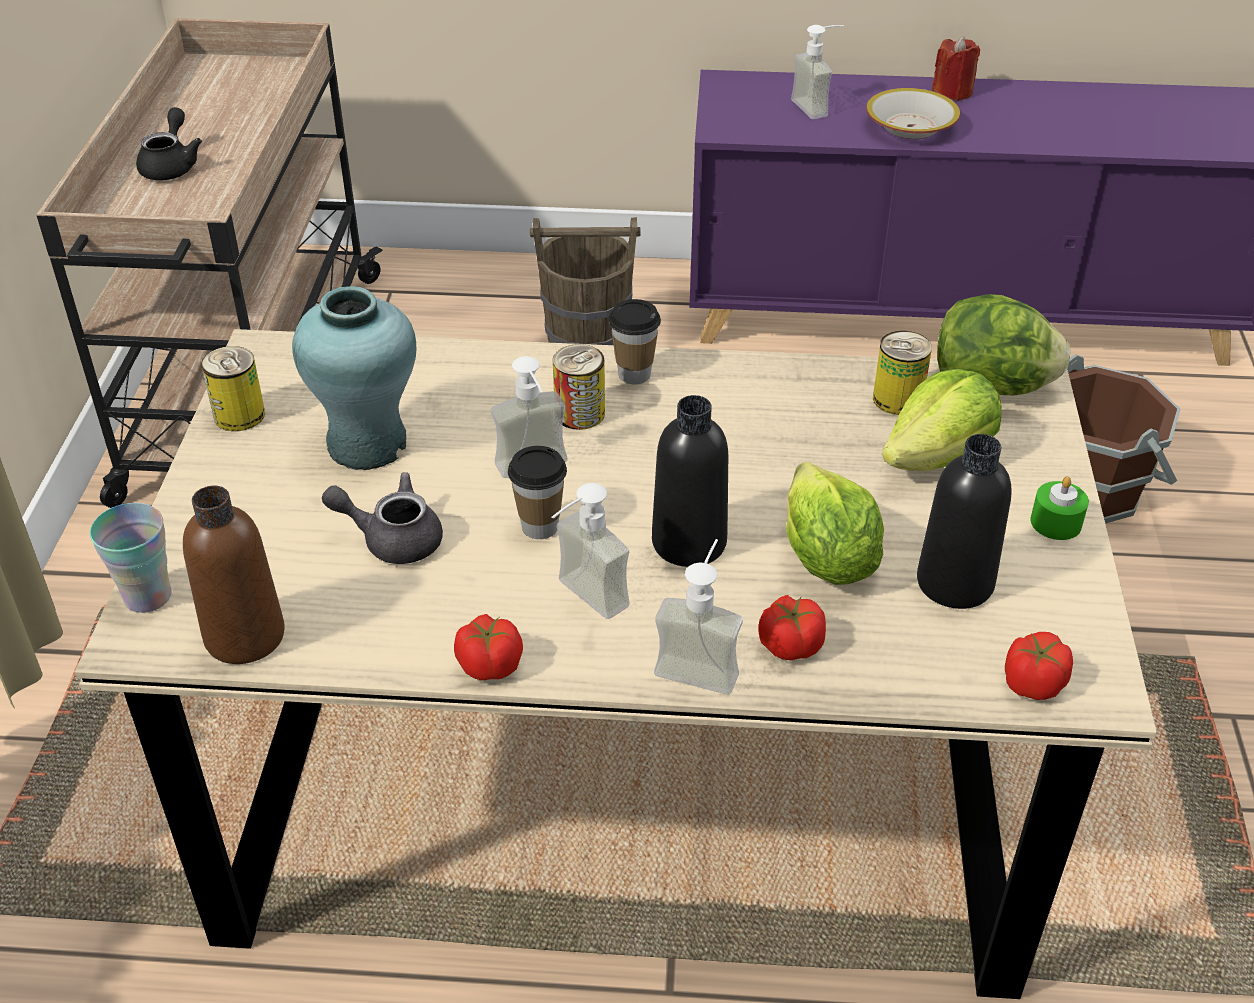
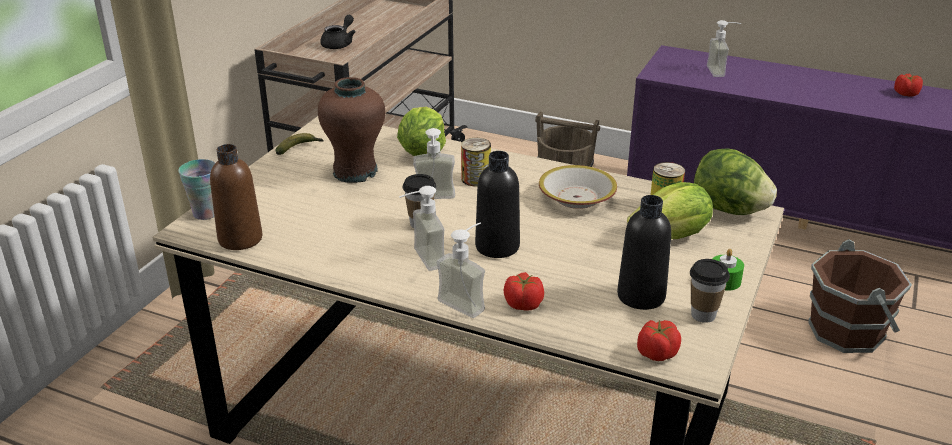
camera: 20 degrees right, 10 degrees down
(239, 415) = (299, 148): can -> banana
(367, 443) = (355, 171): turquoise vase -> brown vase
(392, 539) = (340, 214): grey teapot -> none
(489, 665) = (353, 277): tomato -> tomato (905, 94)
(634, 374) = (517, 167): cup -> cup (703, 315)
(826, 559) = (571, 269): lettuce -> lettuce (423, 151)
(910, 127) = (773, 89): bowl -> bowl (576, 198)
(953, 92) = (812, 75): red candle -> none

